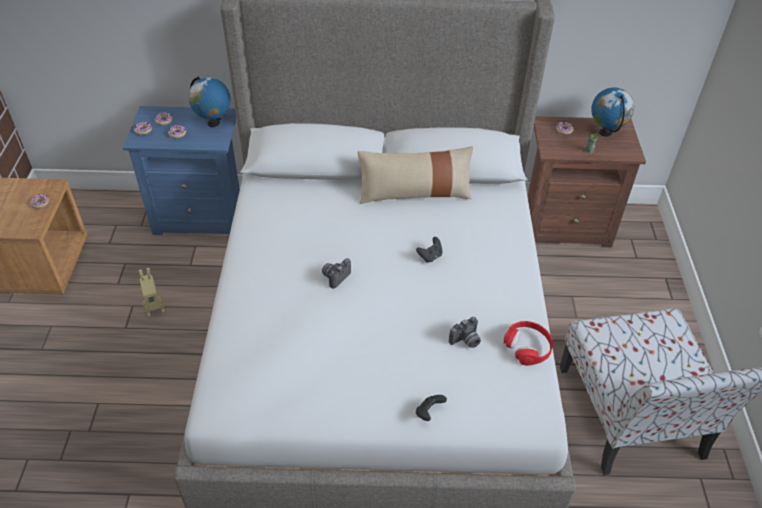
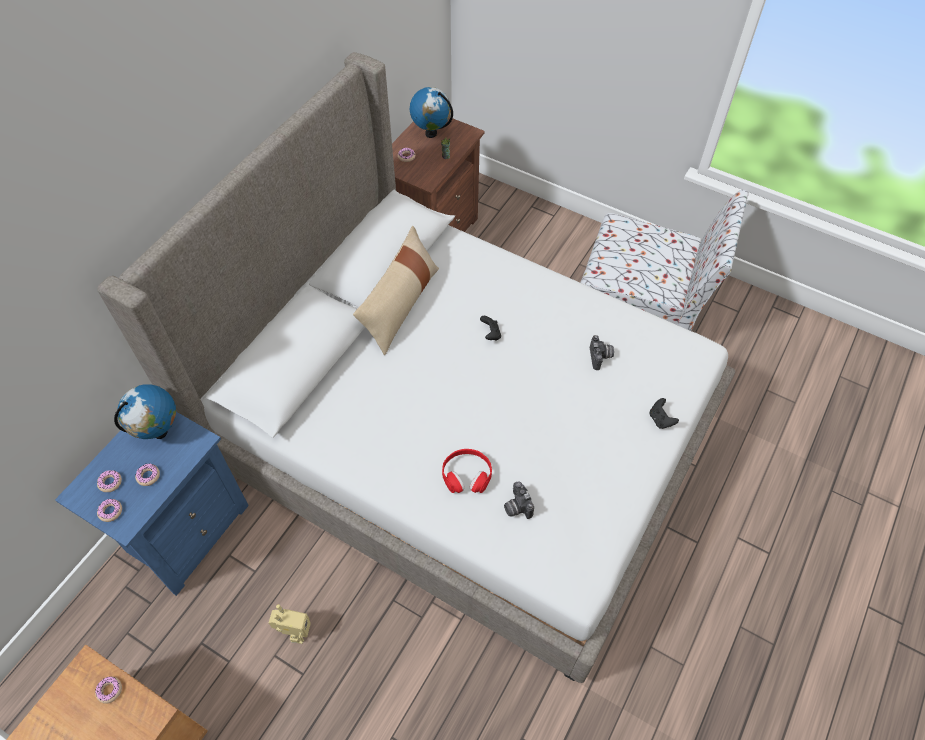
camera: 60 degrees left, 10 degrees up
(335, 276) = (471, 418): camera -> camera (516, 507)
(527, 347) = (629, 320): red headphones -> red headphones (466, 475)

